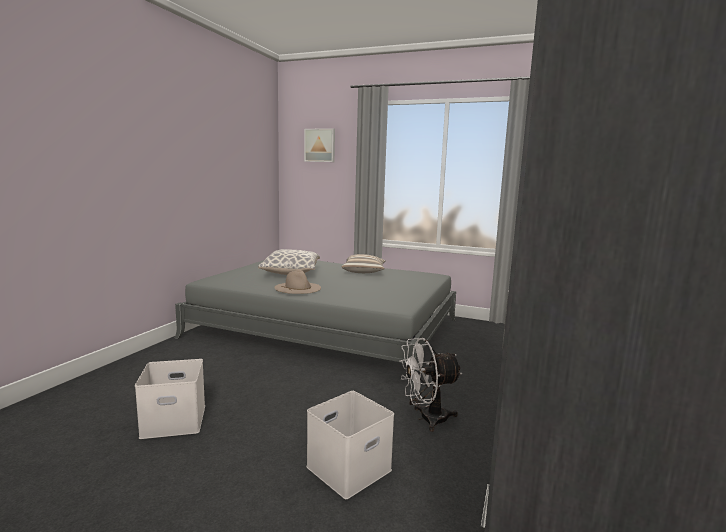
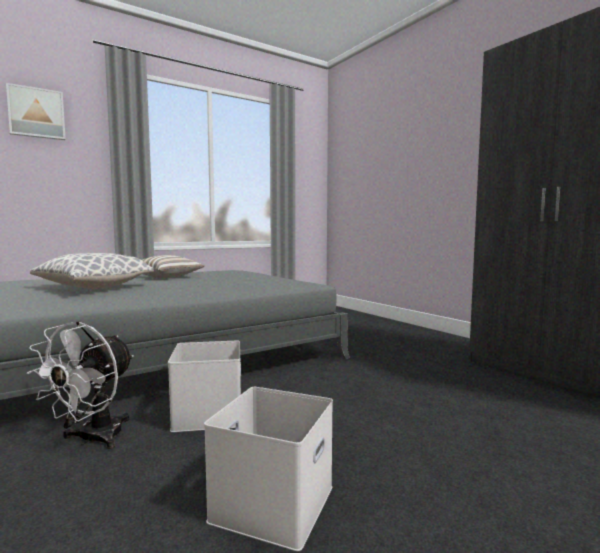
camera: 55 degrees left, 5 degrees down
(298, 287) = (171, 292): beige hat -> none
(348, 469) = (473, 415): white storage box -> white storage box (210, 414)
(426, 419) = (407, 368): white fan -> white fan (92, 439)

